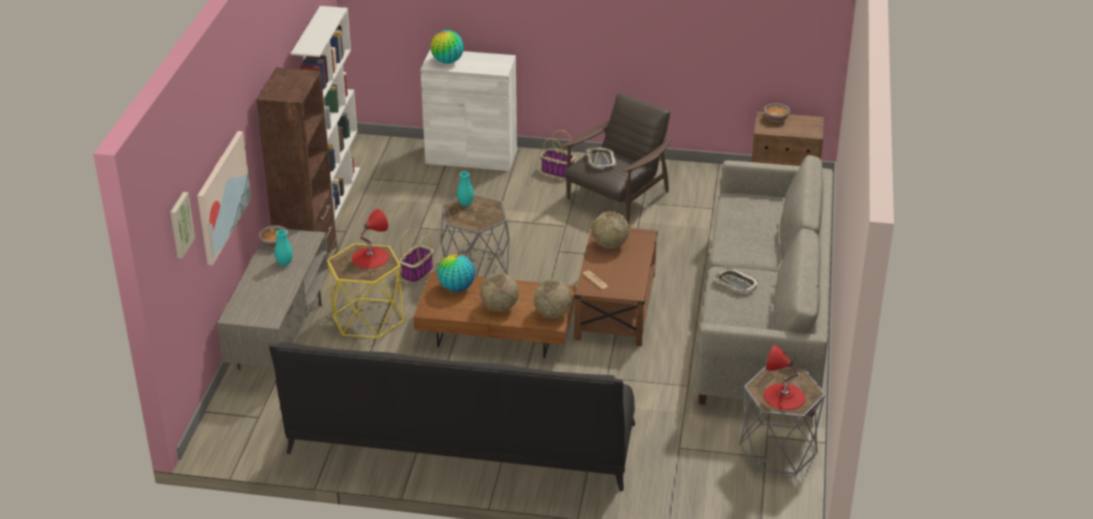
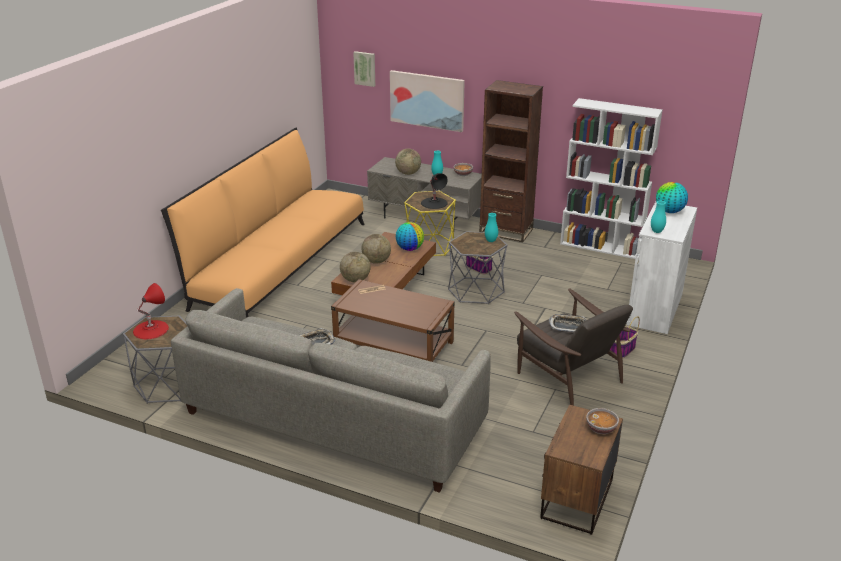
camera: 105 degrees right, 5 degrees down
(370, 257) = (434, 203): red table lamp -> black table lamp
(460, 444) = (277, 262): black sofa -> orange sofa
(499, 67) = (656, 231): none -> turquoise vase
(610, 245) = (418, 304): globe -> globe (408, 173)

